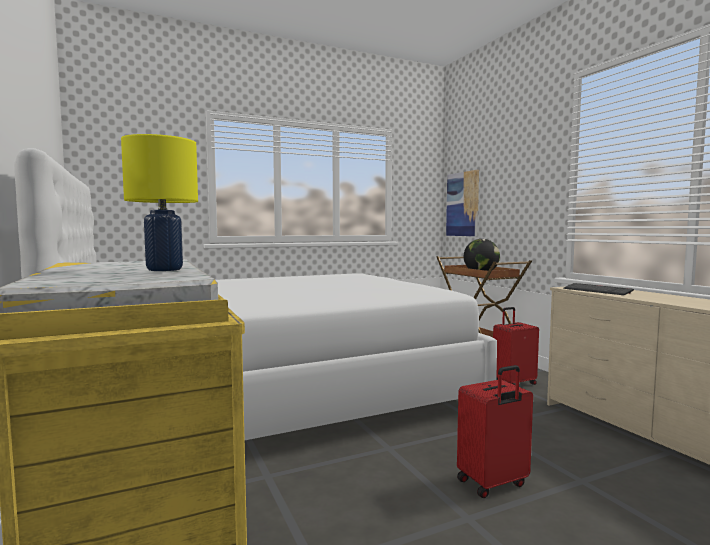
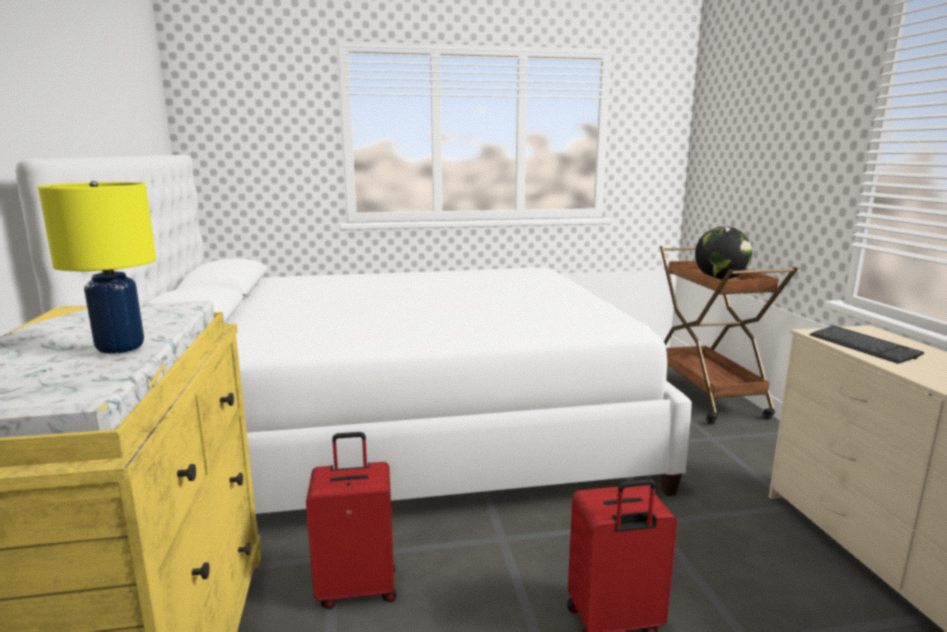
camera: 15 degrees right, 10 degrees up
(462, 204) = (714, 165): picture -> none
(513, 383) = (736, 450): red suitcase -> red suitcase (357, 587)

